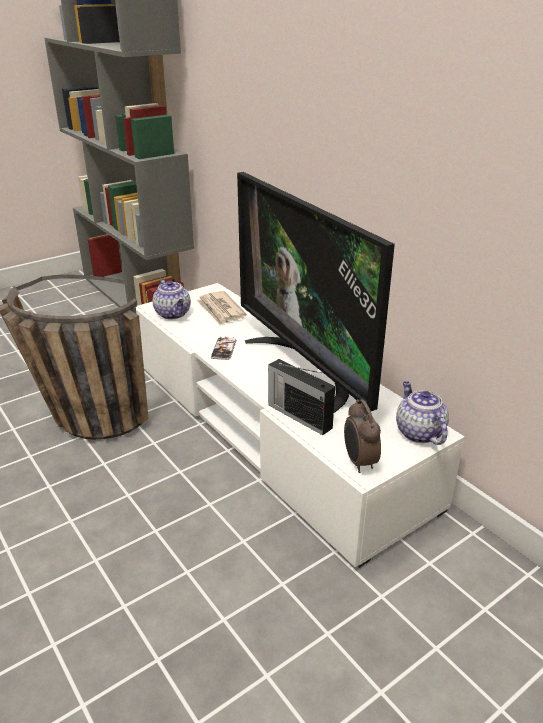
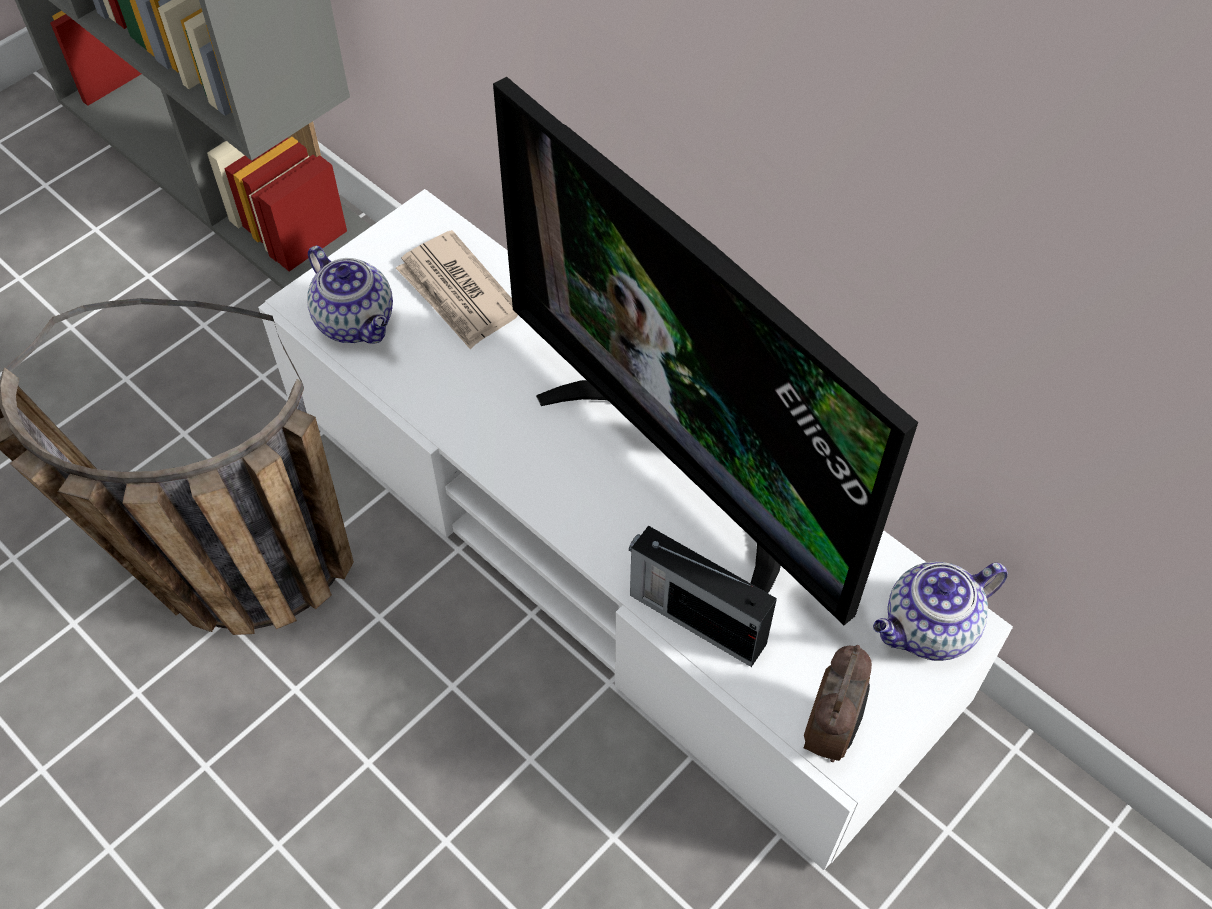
camera: 10 degrees left, 25 degrees up
(224, 349) = (498, 430): phone -> none
(359, 462) = (831, 730): alarm clock -> alarm clock turned 135 degrees counterclockwise
(418, 432) = (928, 630): teapot -> teapot turned 90 degrees counterclockwise

